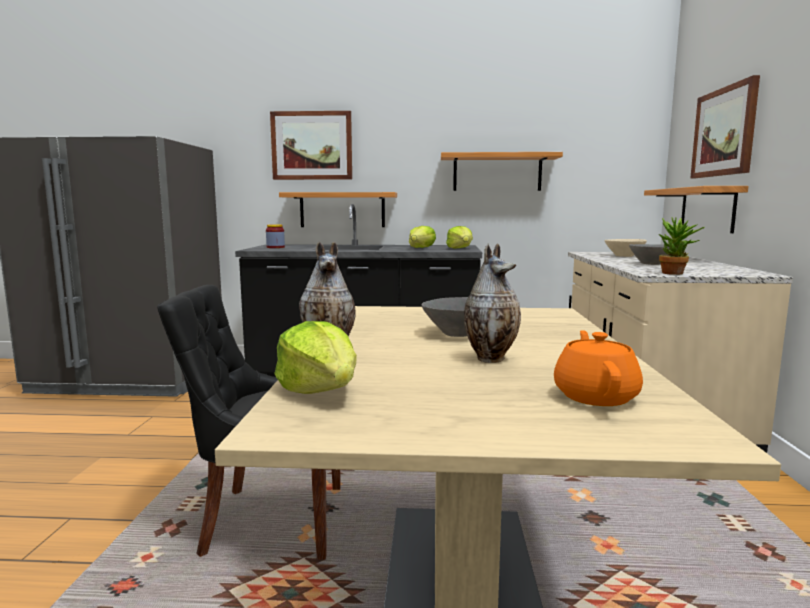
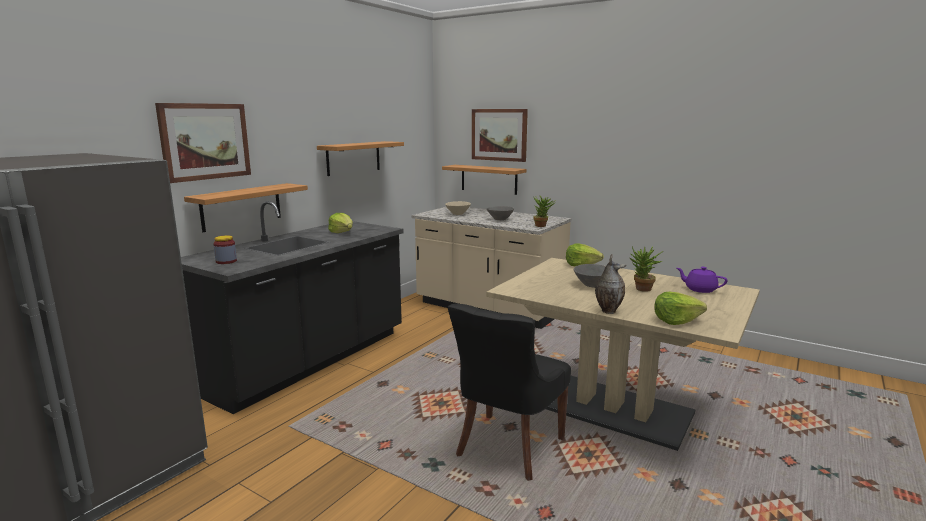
camera: 60 degrees left, 5 degrees up
(460, 248) = (369, 227): lettuce -> lettuce (581, 265)
(491, 358) = (642, 290): vase -> potted plant
(595, 396) = (700, 289): orange teapot -> purple teapot

